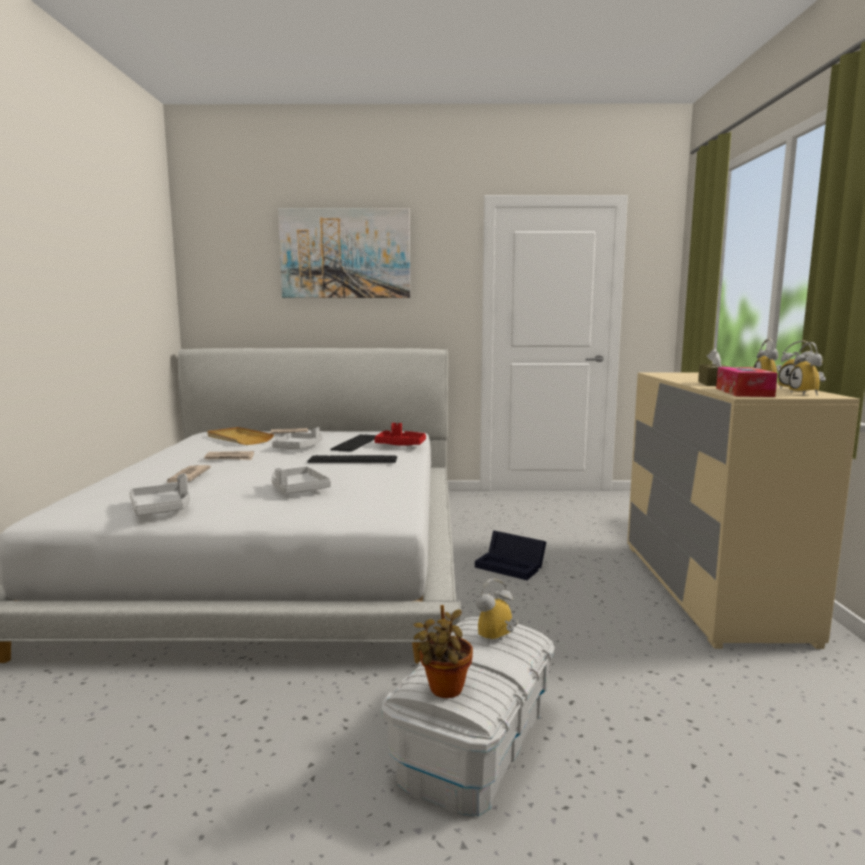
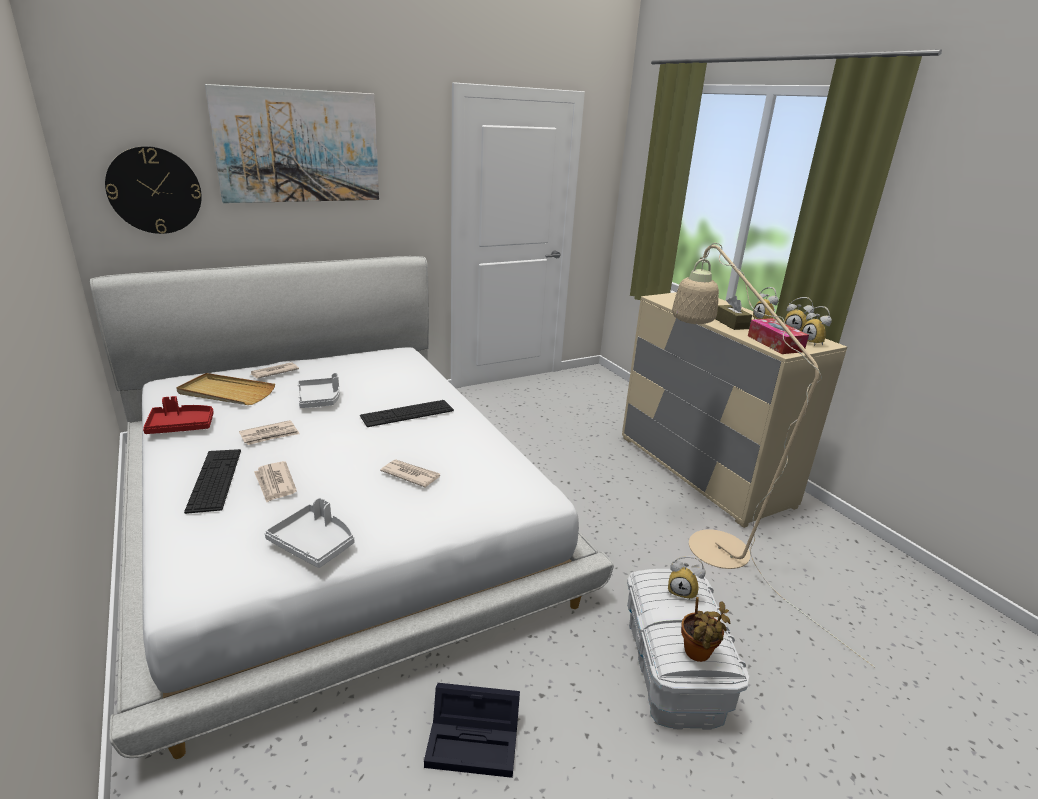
camera: 30 degrees left, 15 degrees up
(236, 288) = (154, 190): none -> wall clock
(297, 489) = (410, 475): grey tray -> newspaper
(356, 443) = (372, 381): keyboard -> keyboard (215, 479)
(400, 445) = (422, 378): red tray -> red tray (181, 426)
(498, 640) = (683, 591): alarm clock -> alarm clock turned 90 degrees counterclockwise
(512, 566) = (556, 480): black storage box -> black storage box (476, 740)
(646, 647) = (706, 539): none -> beige floor lamp

